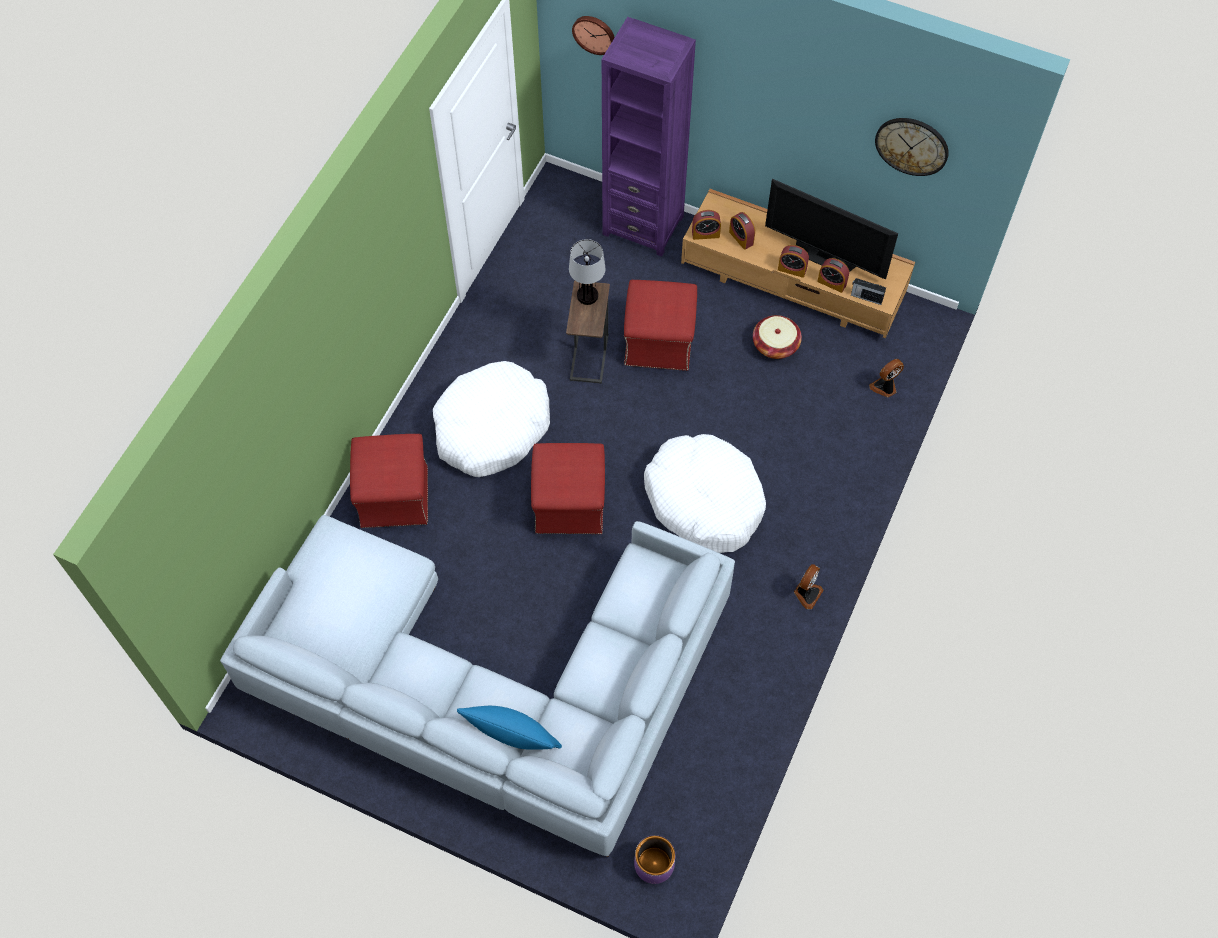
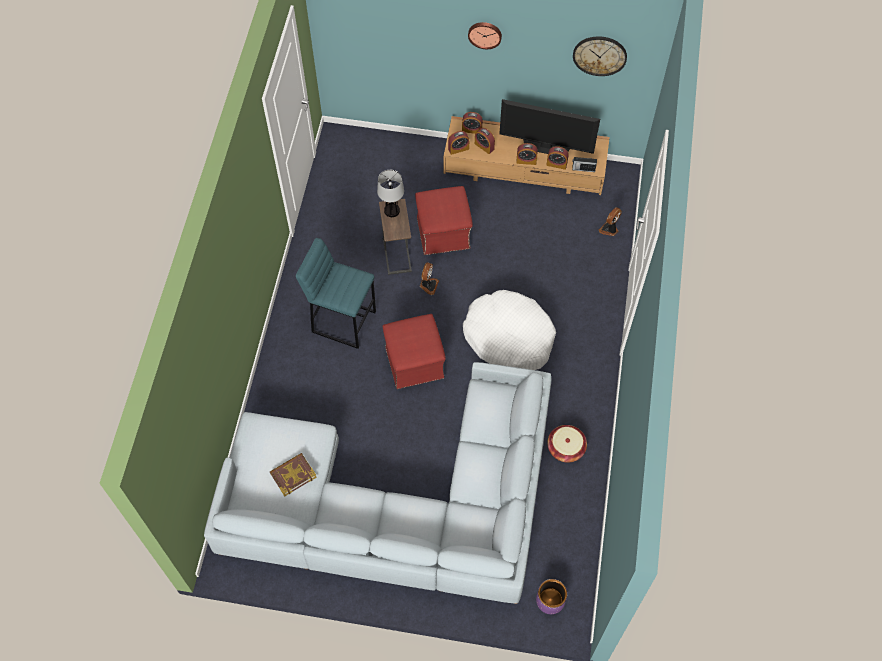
camera: 15 degrees left, 0 degrees up
(359, 611) = (293, 475): none -> book
(394, 495) = (286, 386): red ottoman -> none
(491, 427) = (342, 321): white dog bed -> turquoise stool
(511, 735) = (429, 535): blue pillow -> none
(594, 33) = (354, 21): wall clock -> wall clock (485, 34)
(643, 225) = (407, 152): purple bookcase -> none
(731, 212) = (472, 129): none -> alarm clock
(775, 345) = (525, 217): basket -> basket (566, 448)
(806, 593) = (599, 385): fan -> fan (428, 285)

